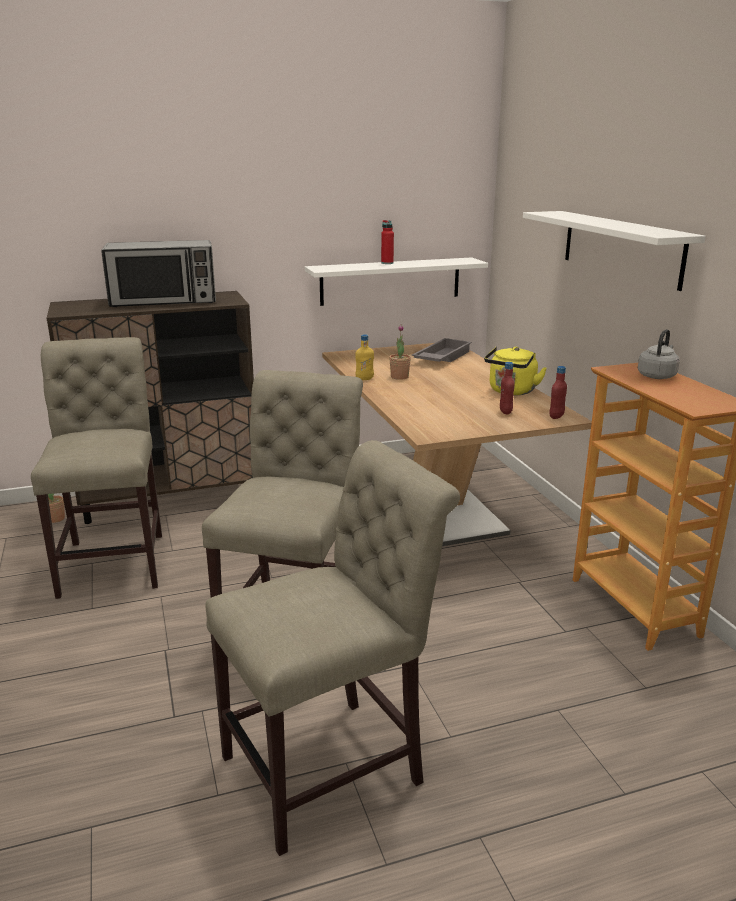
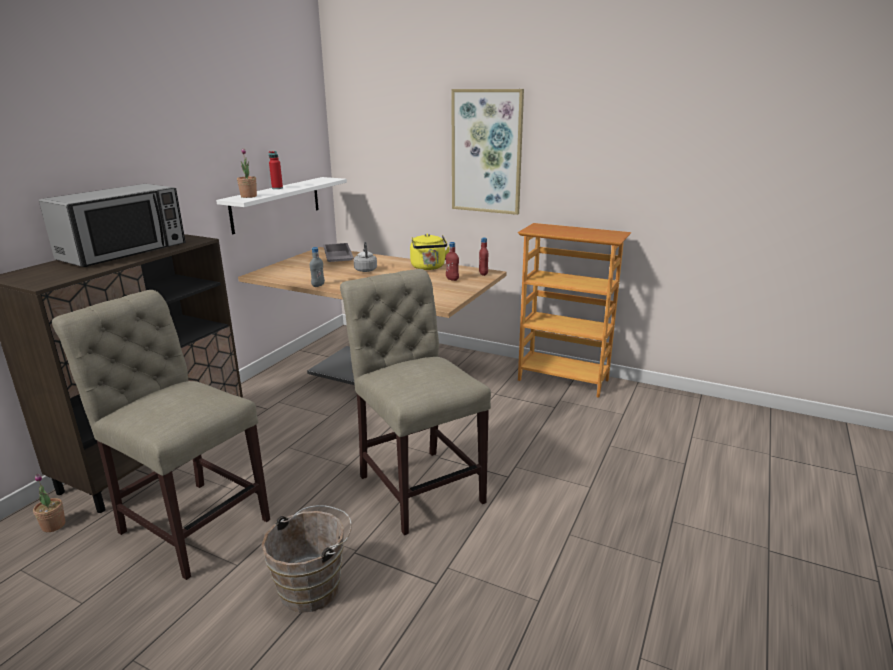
camera: 45 degrees left, 0 degrees up
(105, 656) = (314, 586): none -> brown bucket
(333, 766) = (566, 540): beige chair -> none
(364, 379) = (318, 285): yellow bottle -> grey bottle
(399, 377) = (339, 277): potted plant -> potted plant (248, 196)
(621, 247) = (486, 152): white shelf -> picture
(657, 376) = (557, 228): grey kettle -> grey kettle (365, 270)

